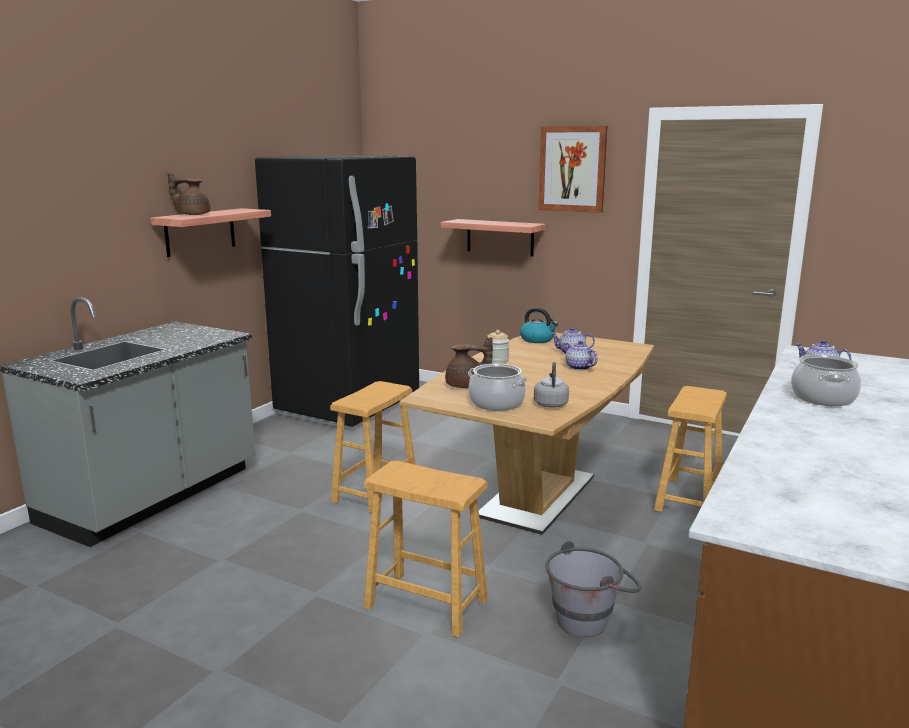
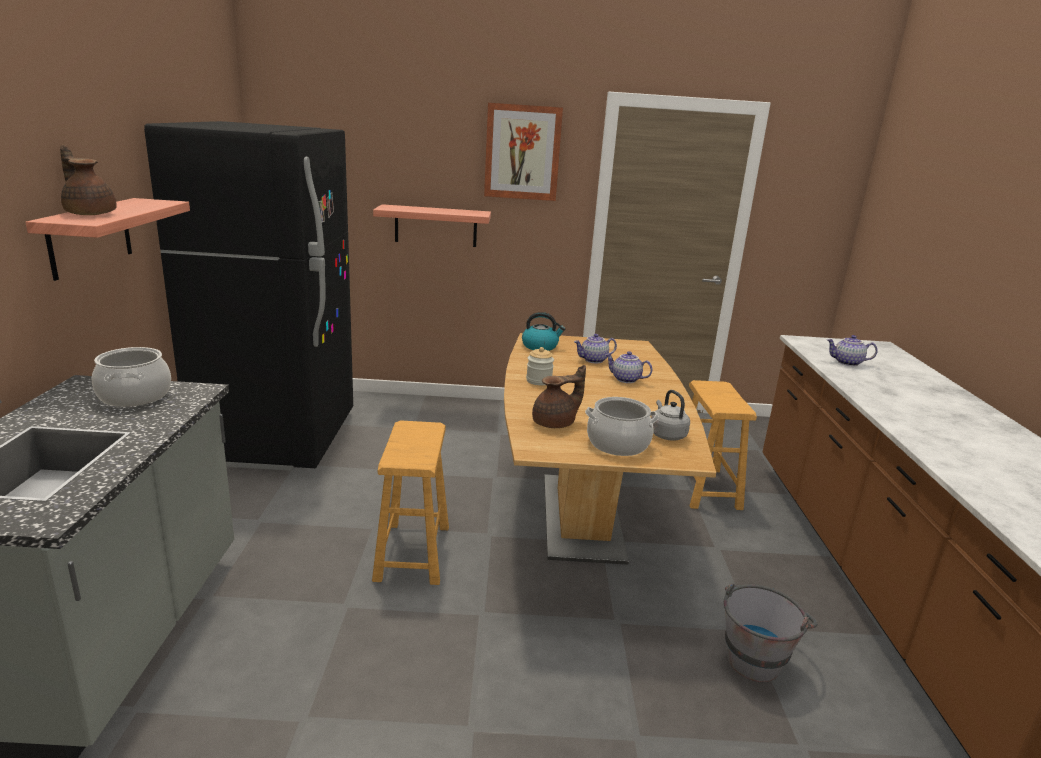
camera: 30 degrees left, 5 degrees up
(193, 214) = (90, 213): brown teapot -> brown teapot turned 60 degrees clockwise
(426, 604) = (600, 695): brown stool -> none
(823, 398) = (898, 396): cooking pot -> cooking pot (135, 396)

